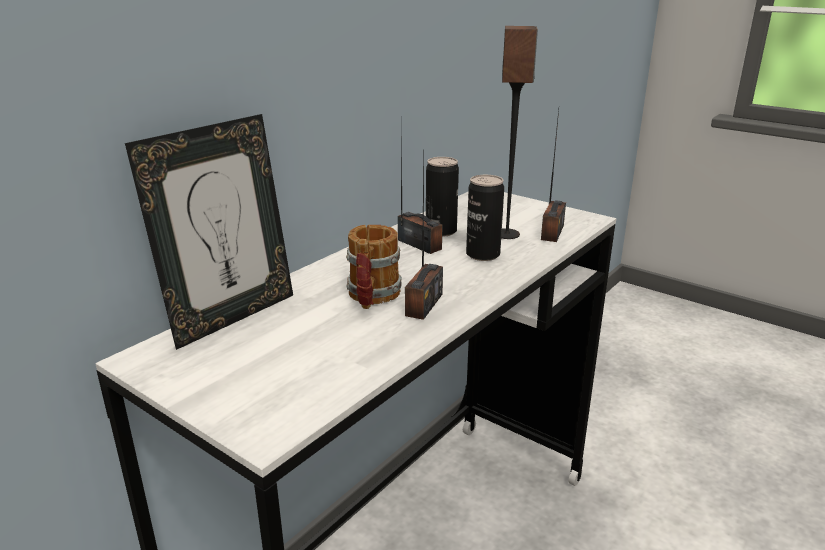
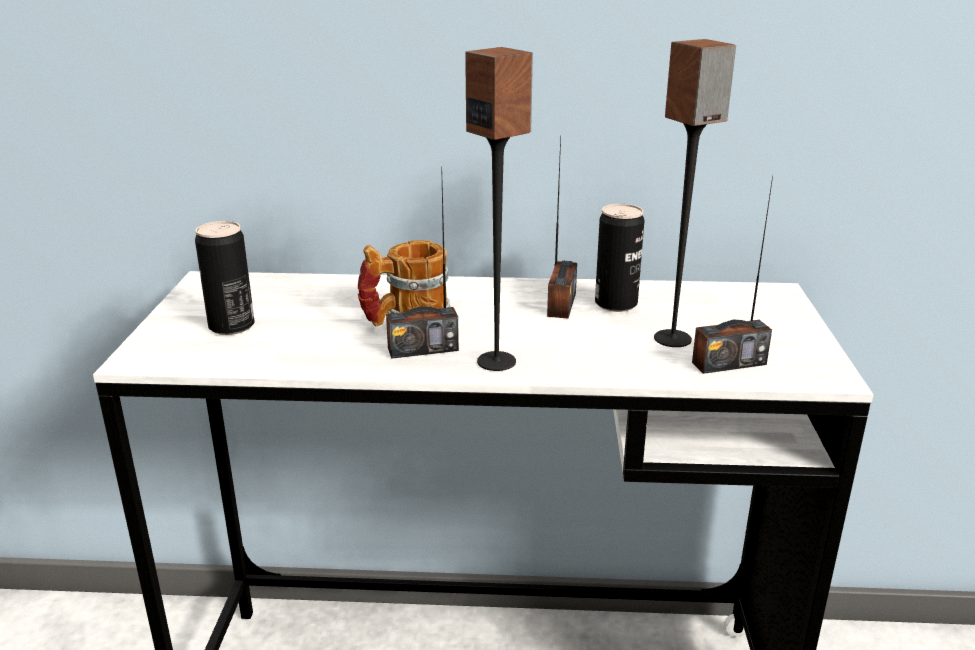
camera: 55 degrees right, 0 degrees up
(231, 316) = (302, 283): picture frame -> none
(474, 287) = (497, 361): none -> speaker
(483, 255) = (589, 342): can -> can (231, 326)

